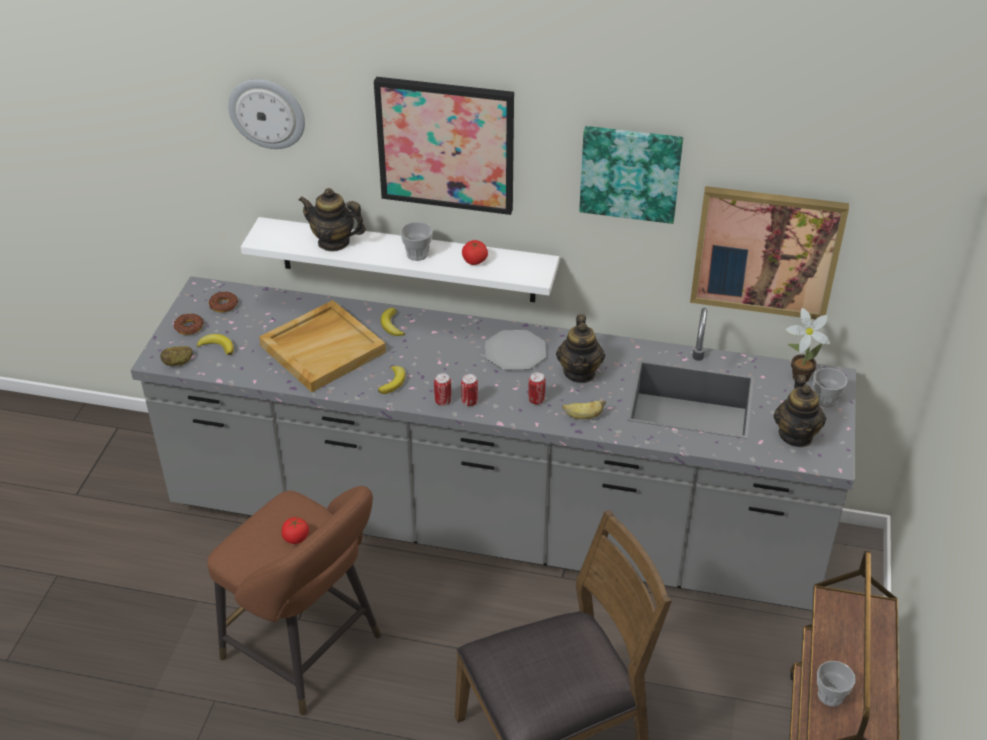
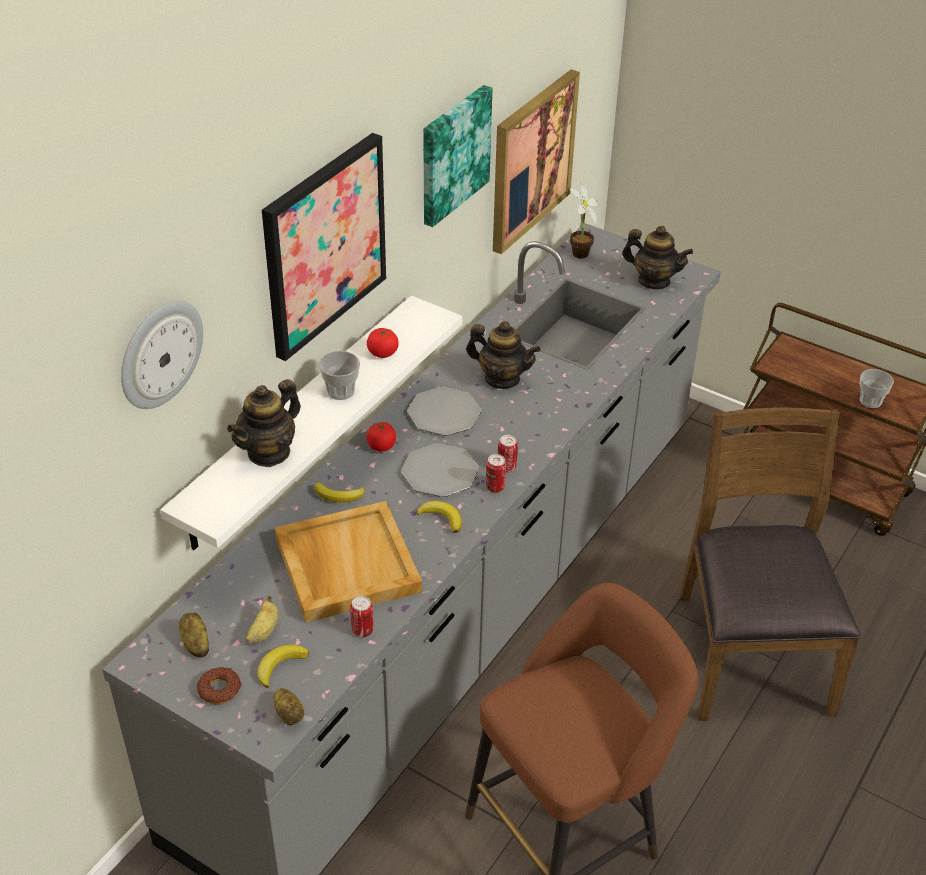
camera: 70 degrees left, 0 degrees up
(223, 305) = (195, 643): donut -> potato
(296, 538) = (575, 704): tomato -> tomato (381, 446)
(444, 367) = (439, 472): none -> plate
(536, 400) = (528, 419): can -> can (362, 630)
(583, 416) = (569, 395): banana -> banana (263, 631)
(825, 400) = (616, 251): cup -> none

